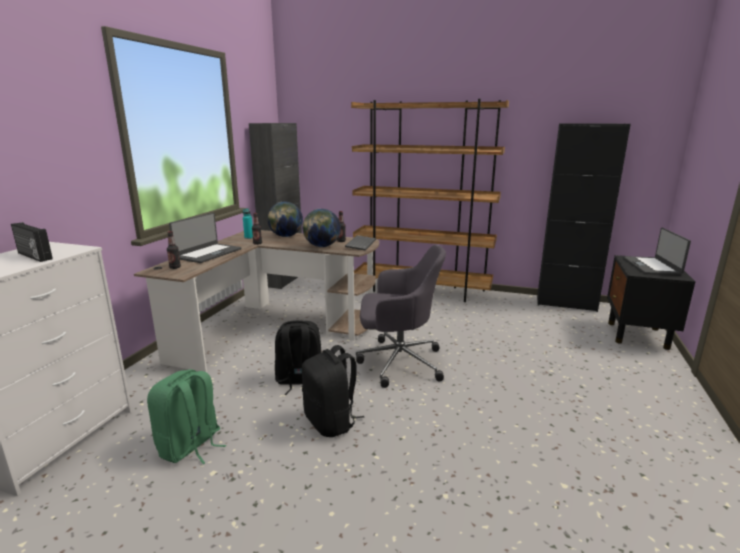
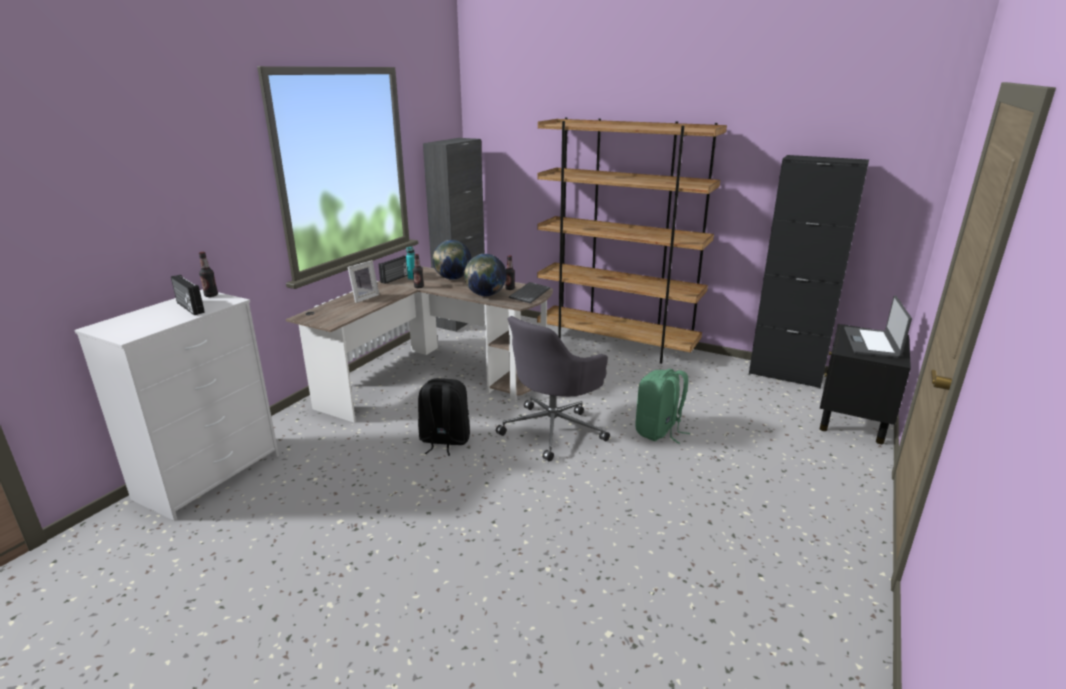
camera: 10 degrees right, 5 degrees up
(175, 267) = (326, 314): bottle -> bottle (211, 295)
(190, 446) = (325, 495): green backpack -> green backpack (659, 431)
(208, 253) = (364, 297): laptop -> picture frame
(233, 238) = (395, 278): none -> radio
(331, 422) = (462, 486): black backpack -> none
(398, 362) = (554, 430): grey office chair -> grey office chair turned 120 degrees clockwise

